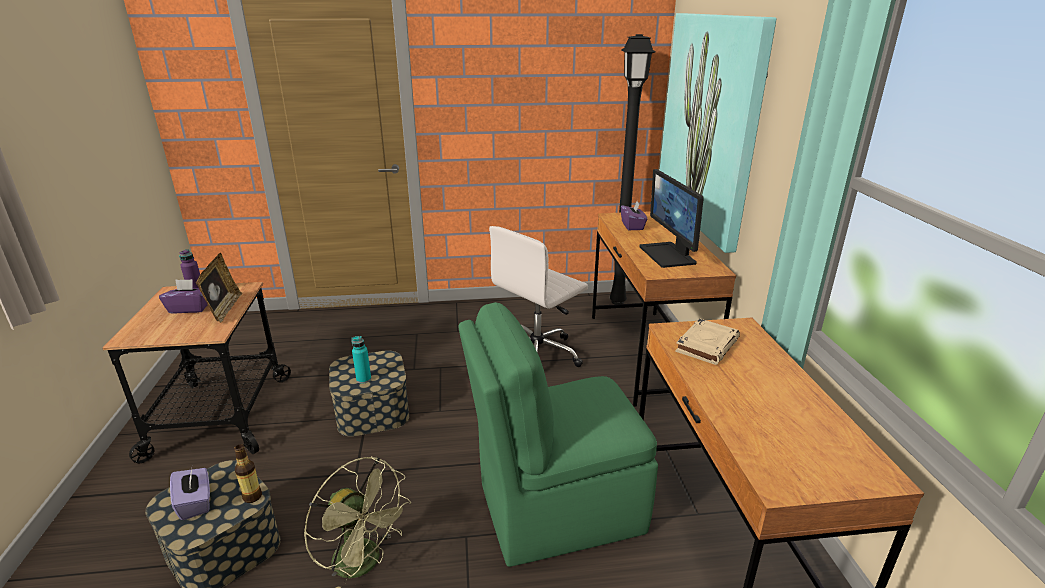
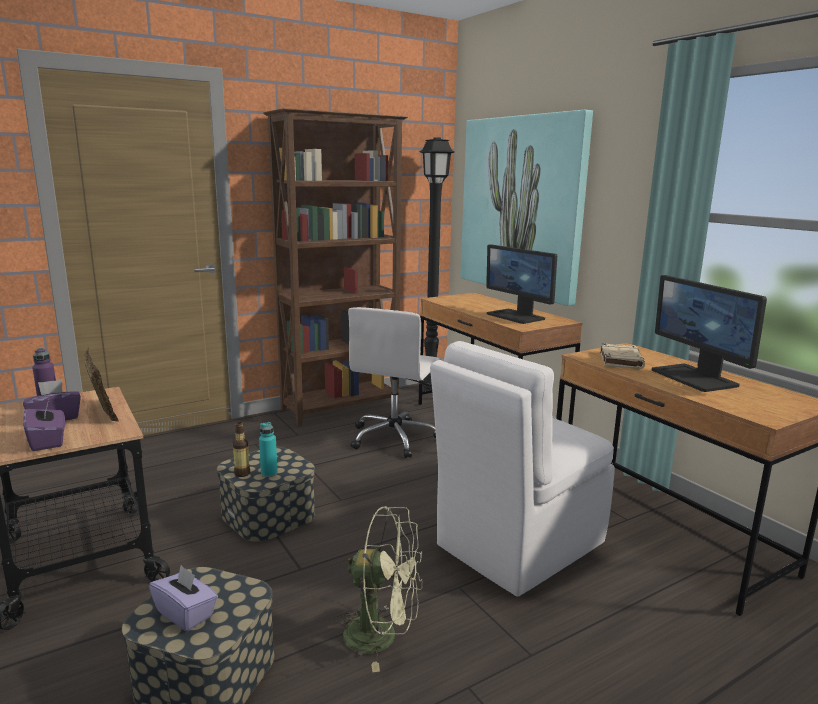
camera: 25 degrees left, 10 degrees down
(252, 497) = (250, 590): bottle -> bottle (242, 473)
(517, 308) = (342, 407): none -> brown bookcase
(555, 508) = (517, 545): green chair -> white chair
(632, 226) = (462, 303): purple tissue box -> purple tissue box (48, 441)
(767, 394) = (695, 378): none -> monitor

